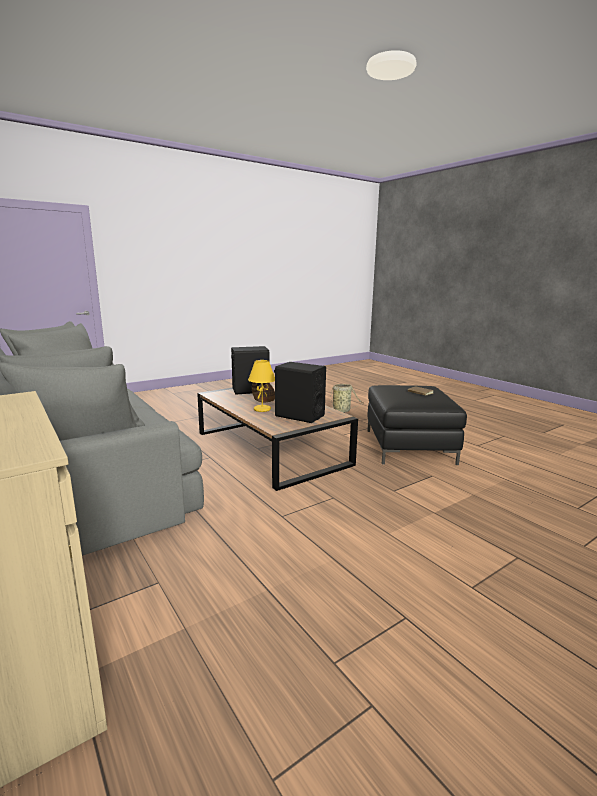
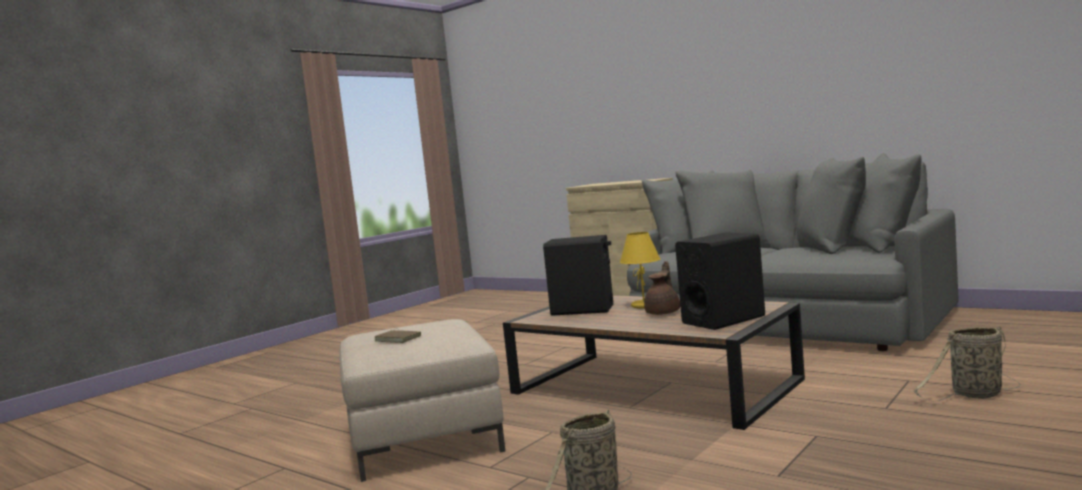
camera: 165 degrees right, 10 degrees down
(169, 413) = (974, 395): none -> basket
(408, 446) = (424, 437): black ottoman -> beige ottoman

